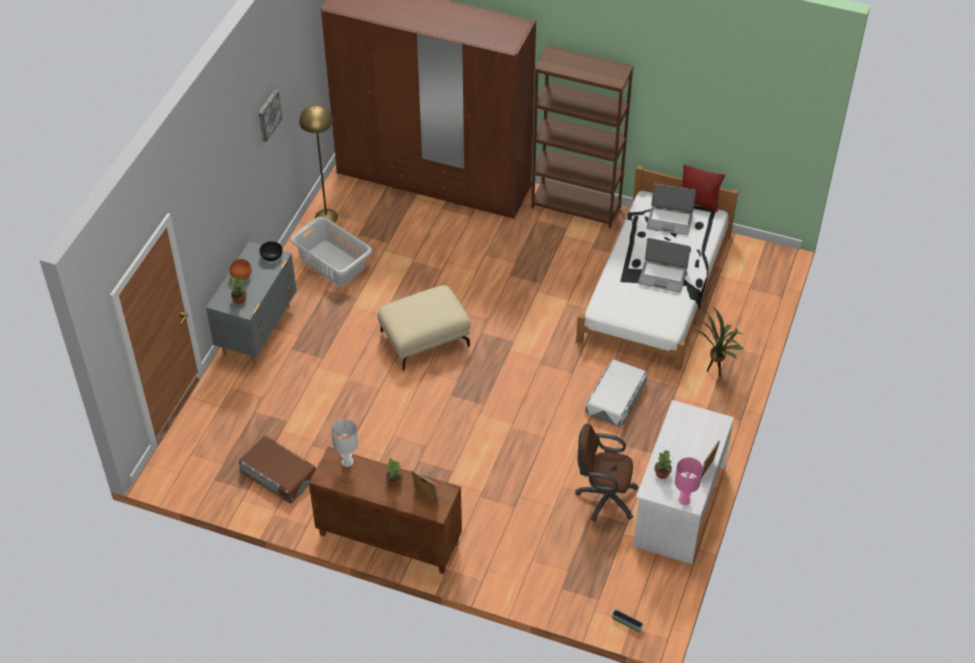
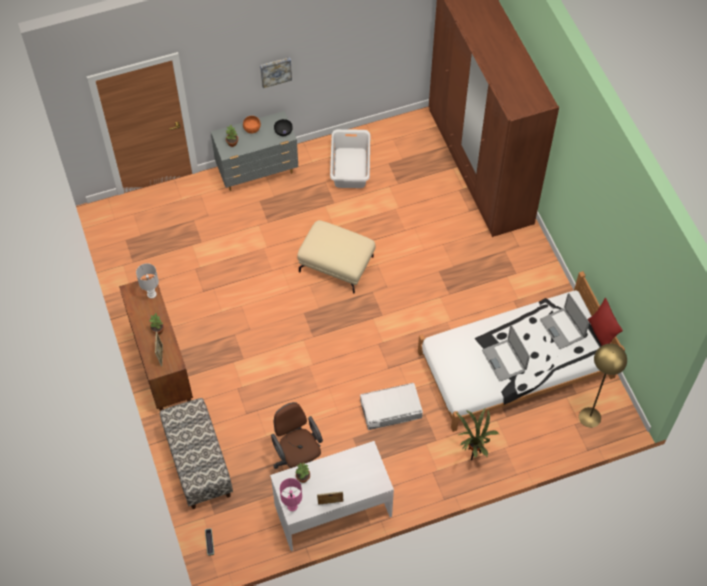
camera: 50 degrees right, 10 degrees up
(268, 115) = (341, 35): picture -> picture (275, 71)
(278, 474) = (158, 268): brown storage box -> none
(326, 217) = (385, 134): yellow floor lamp -> yellow floor lamp (590, 417)
(531, 578) = (198, 463): none -> bench
(576, 207) = (542, 264): brown bookcase -> none

